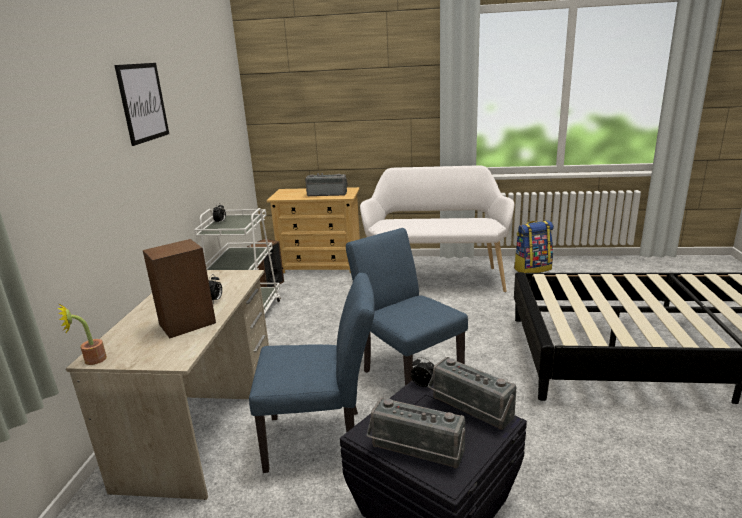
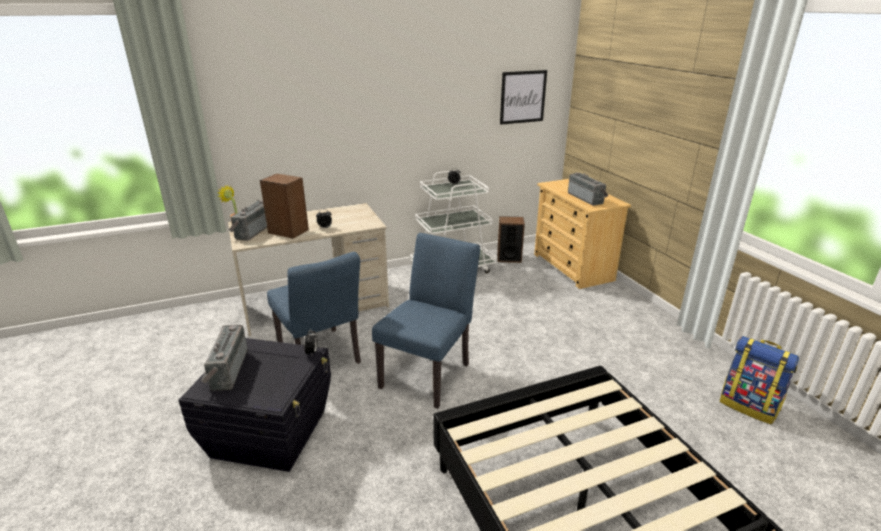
camera: 60 degrees right, 5 degrees up
(143, 102) = (385, 73): picture -> picture (523, 97)
(435, 277) = (628, 337): white bench -> none
(469, 410) = (283, 382): radio -> radio (252, 230)

